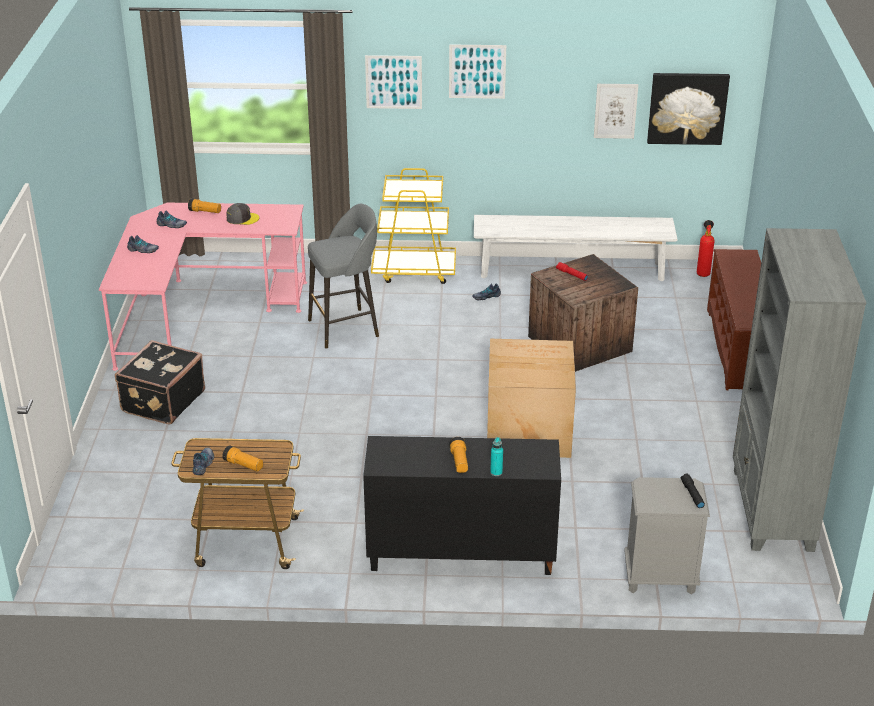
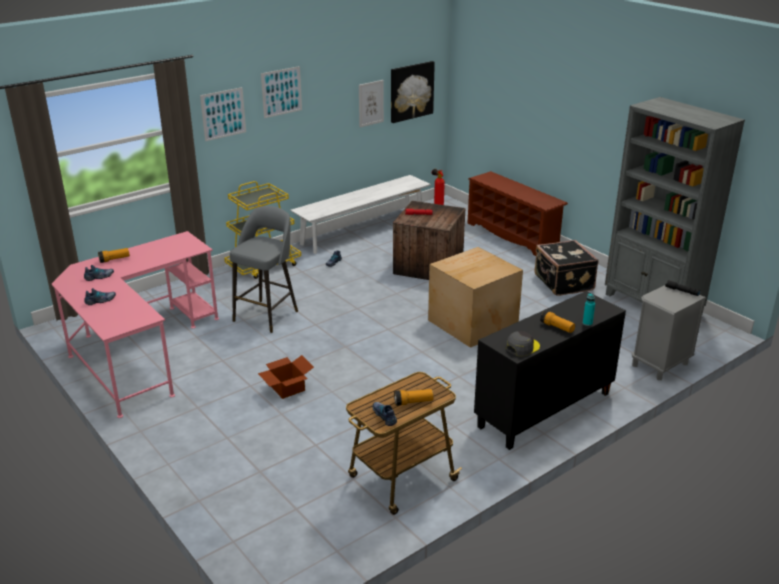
camera: 40 degrees left, 5 degrees down
(162, 401) = (194, 420): black suitcase -> black suitcase (562, 283)
(242, 218) = (153, 254): grey cap -> grey cap (522, 347)
(267, 410) = (286, 388): none -> cardboard box

